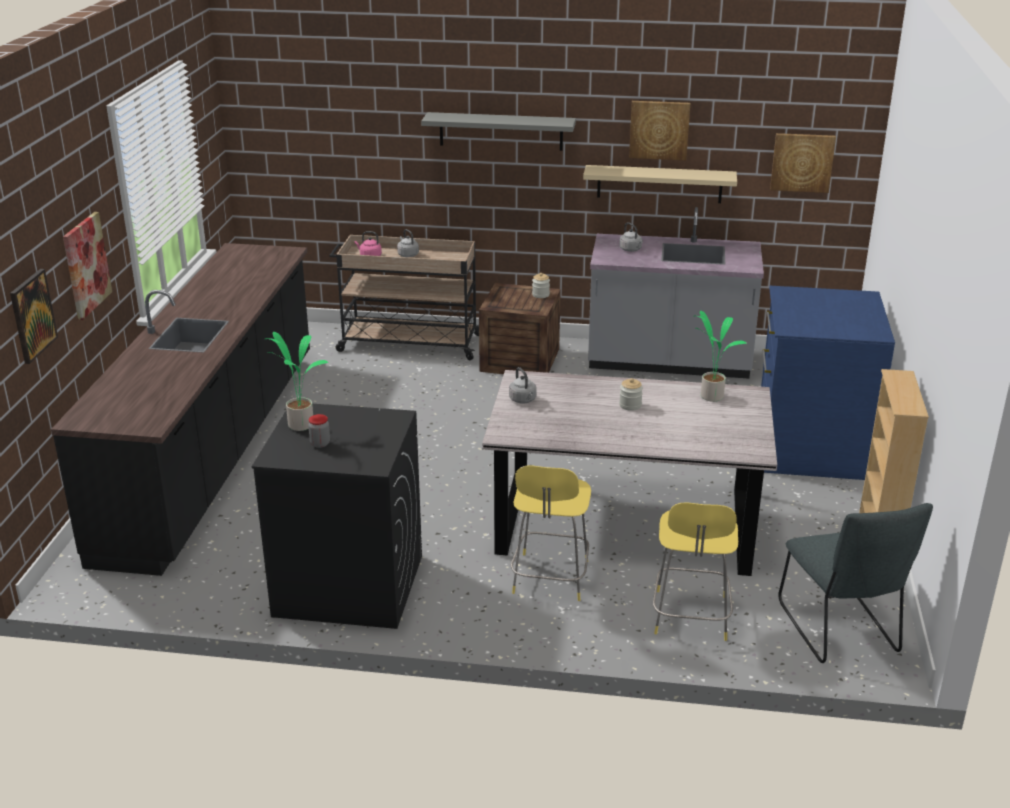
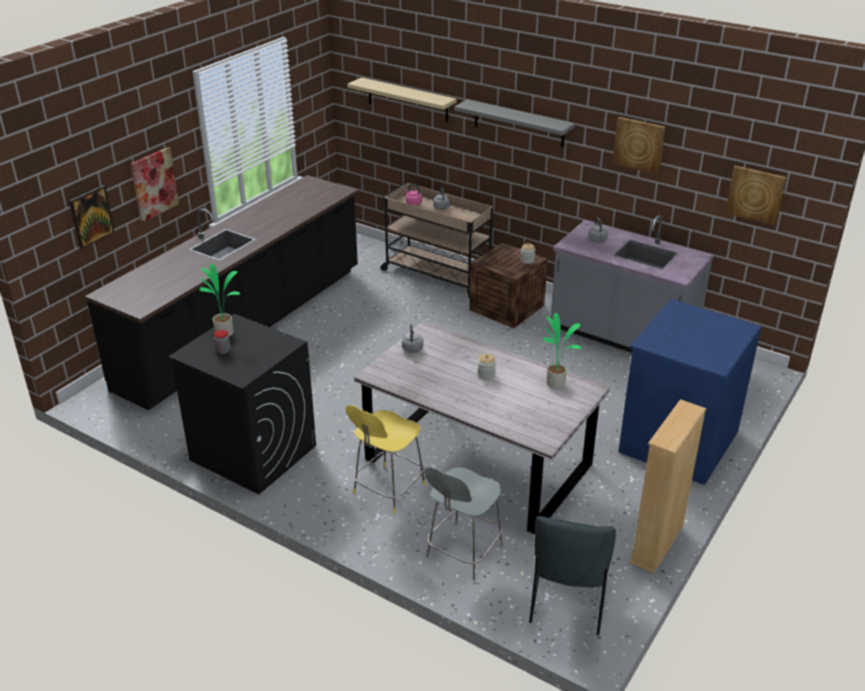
camera: 25 degrees right, 5 degrees up
(659, 184) = (636, 189): beige shelf -> beige shelf (407, 100)
(690, 617) = (463, 553): yellow stool -> grey stool

